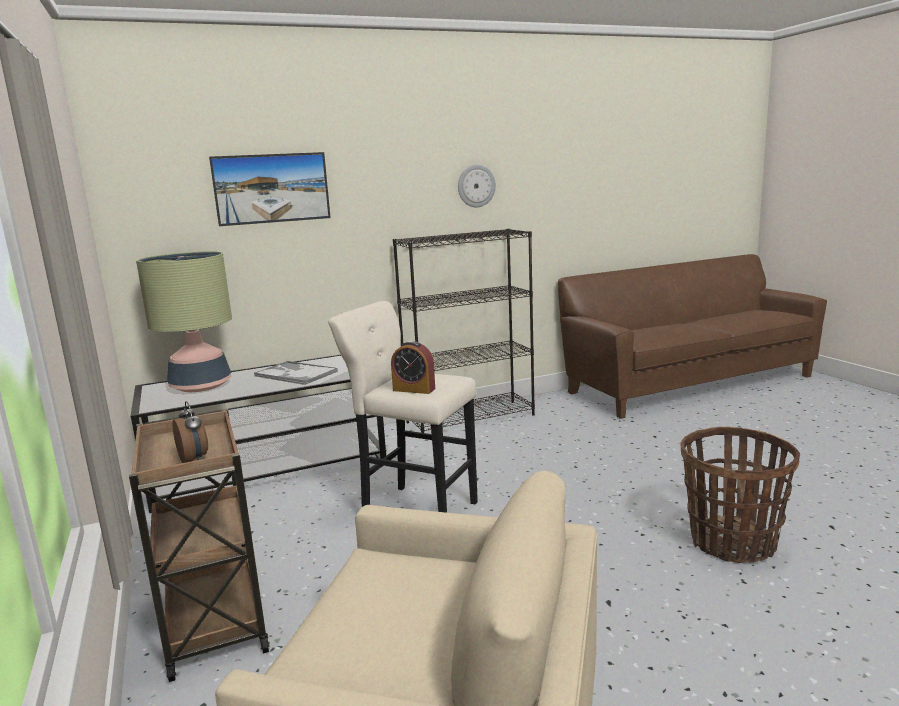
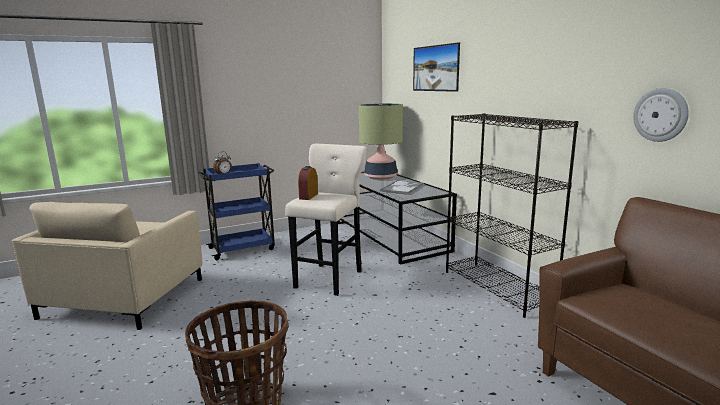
camera: 85 degrees right, 0 degrees up
(214, 621) = (243, 248): brown cart -> blue cart
(476, 186) = (560, 72): wall clock -> wall clock (660, 115)

